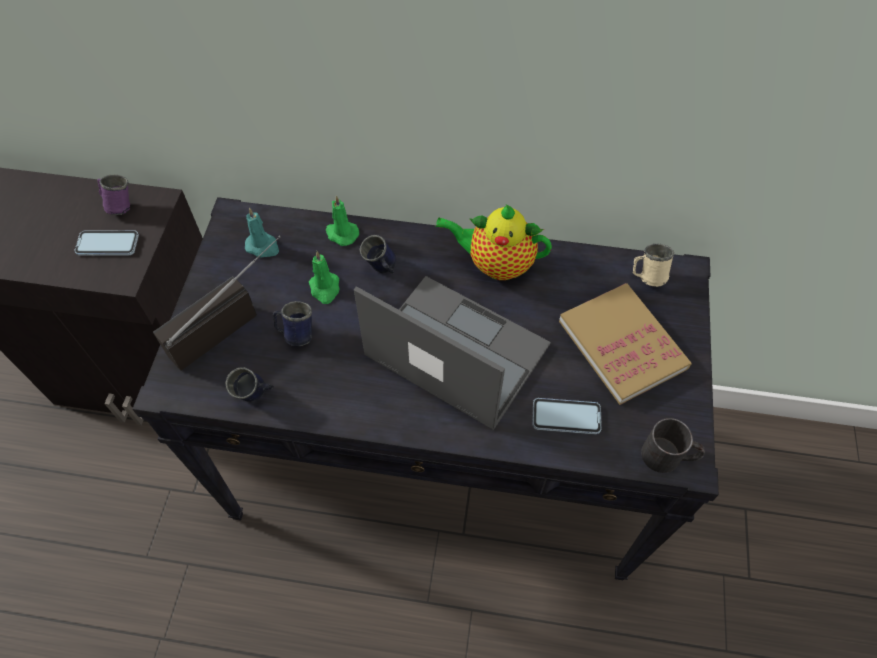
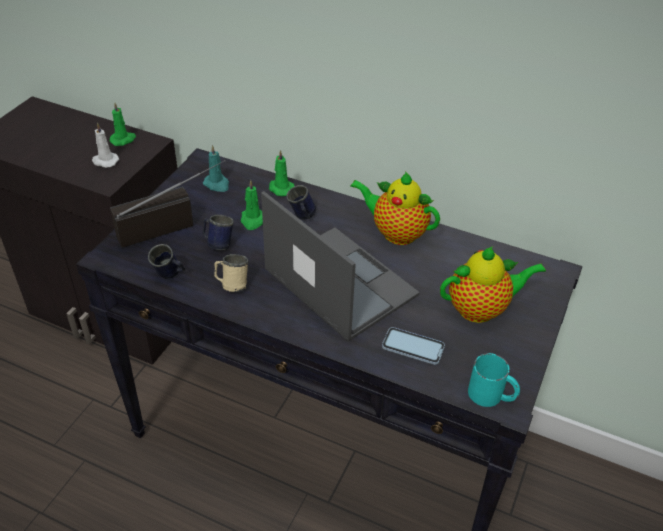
camera: 15 degrees right, 15 degrees down
(107, 244) = (105, 161): phone -> white candle
(118, 205) = (123, 139): purple mug -> green candle
(622, 345) = (481, 309): book -> teapot
(647, 277) = (521, 267): beige mug -> beige mug (232, 285)
(669, 456) = (492, 396): black mug -> turquoise mug

